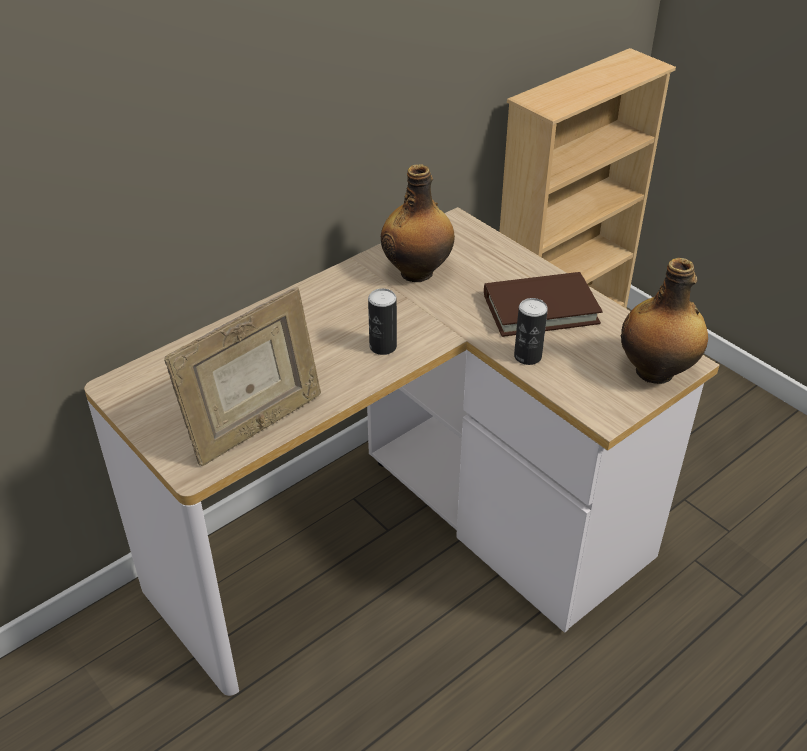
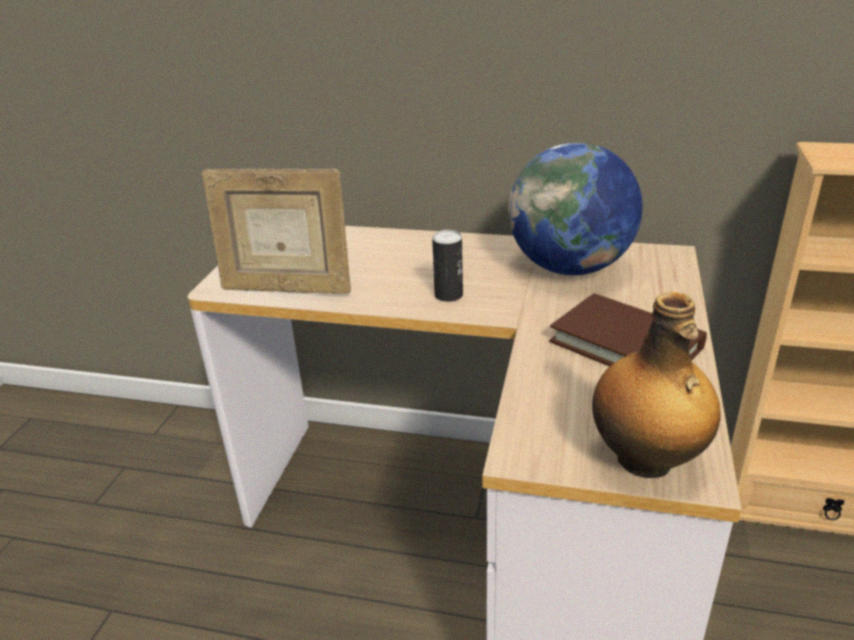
camera: 55 degrees right, 10 degrees down
(418, 272) = (570, 268): bottle -> globe
(527, 356) = (542, 367): can -> none

